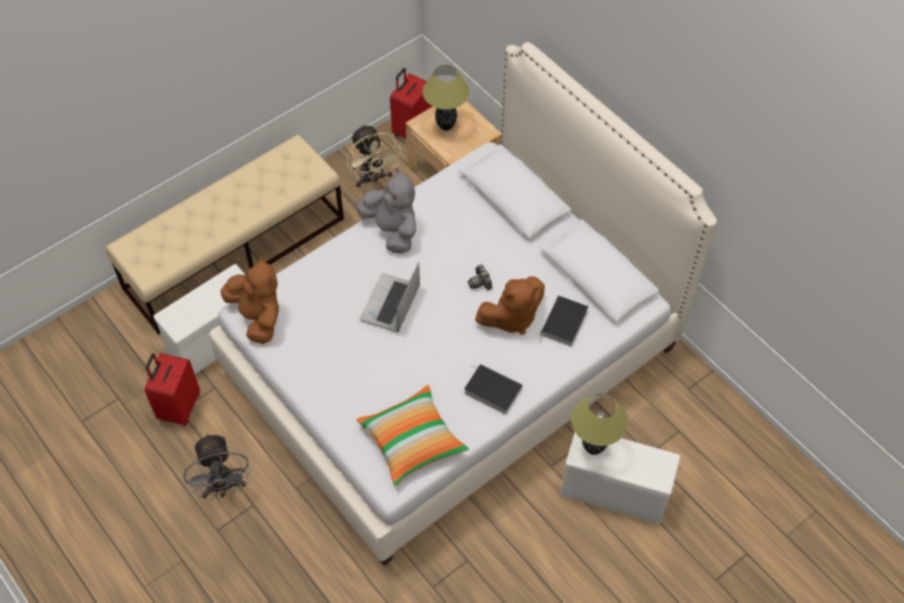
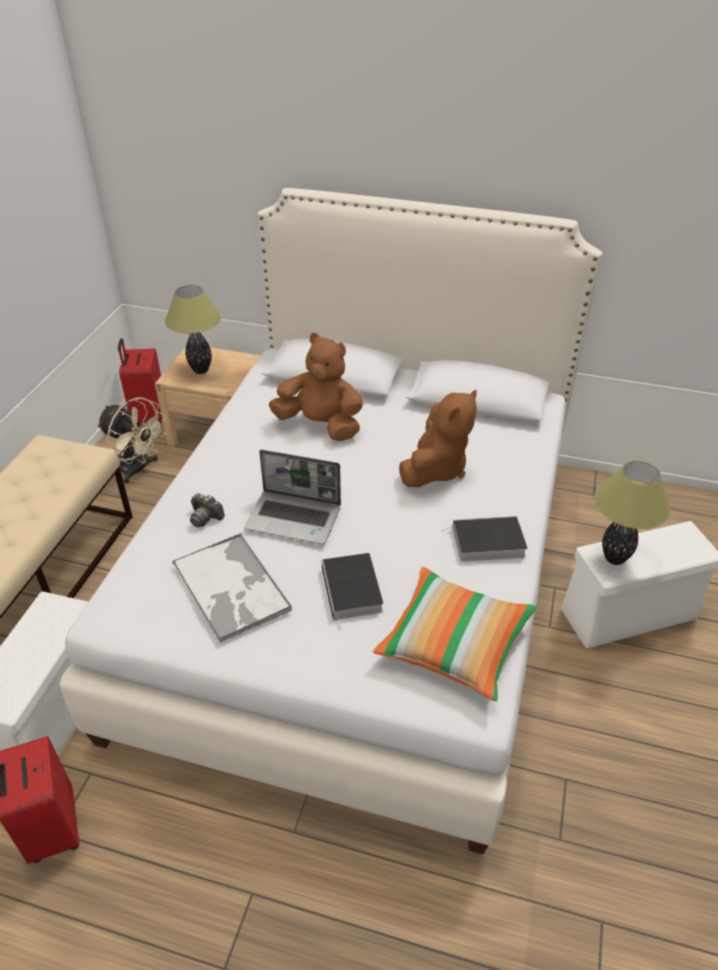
camera: 35 degrees left, 15 degrees down
(223, 487) = (191, 898): grey fan -> none
(258, 317) = (131, 614): brown plush toy -> brown plush toy (320, 425)
(319, 332) = (231, 587): none -> tray
(391, 304) = (295, 518): laptop -> laptop turned 60 degrees counterclockwise
(392, 230) = (232, 454): grey plush toy -> none
(480, 282) = (372, 455): camera -> camera (205, 517)
(563, 324) = (492, 450): book -> book (352, 591)

